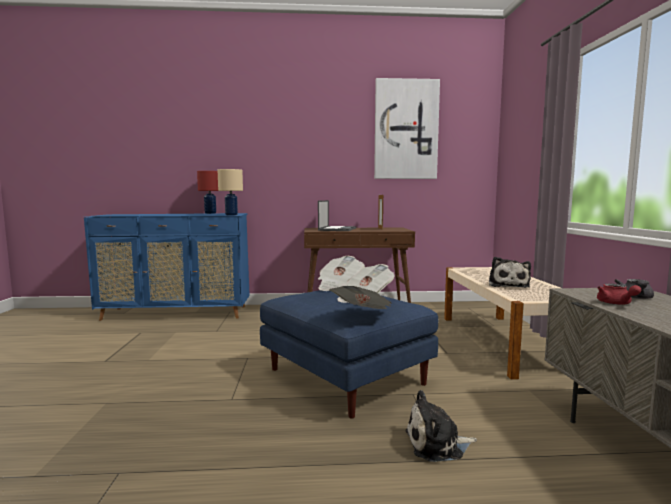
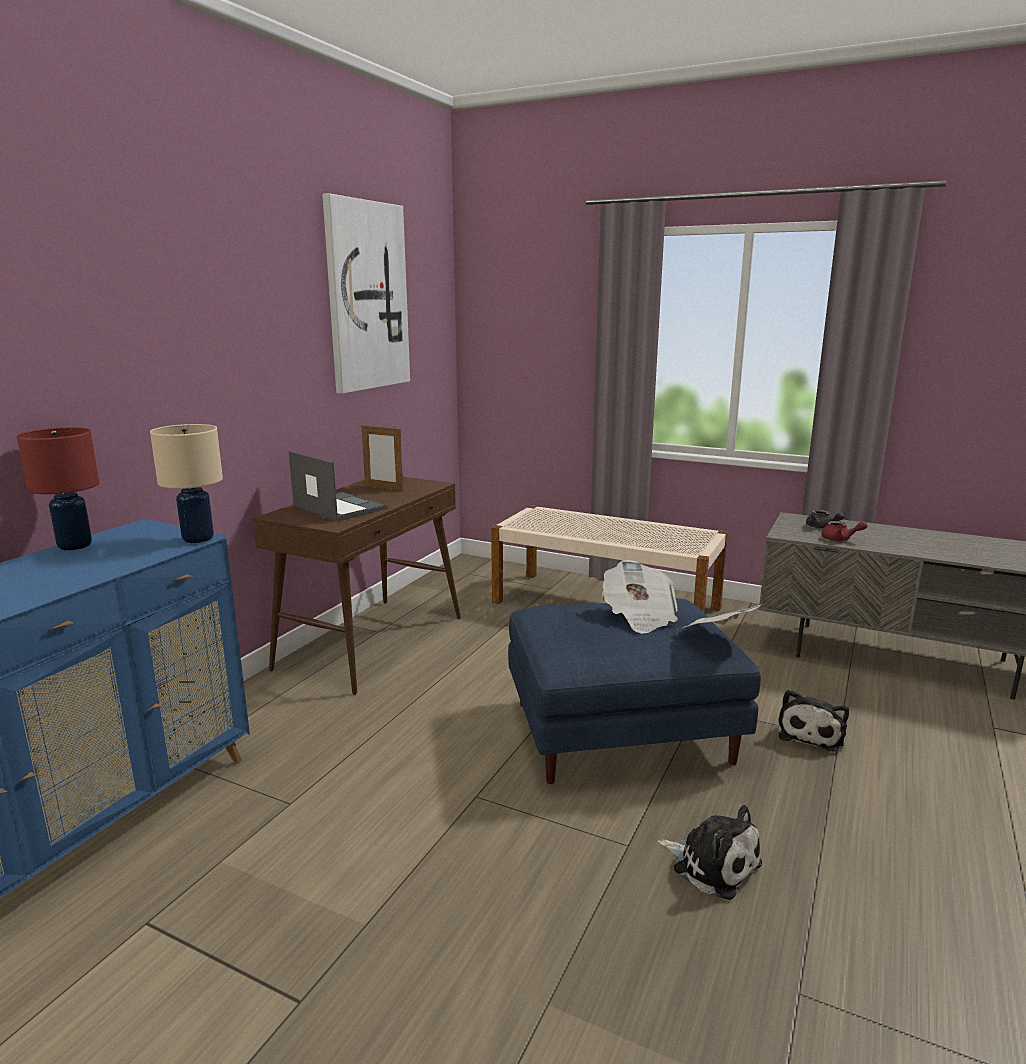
camera: 60 degrees left, 10 degrees up
(339, 286) = (552, 613): newspaper -> none
(508, 285) = (630, 536): plush toy -> plush toy (712, 864)

